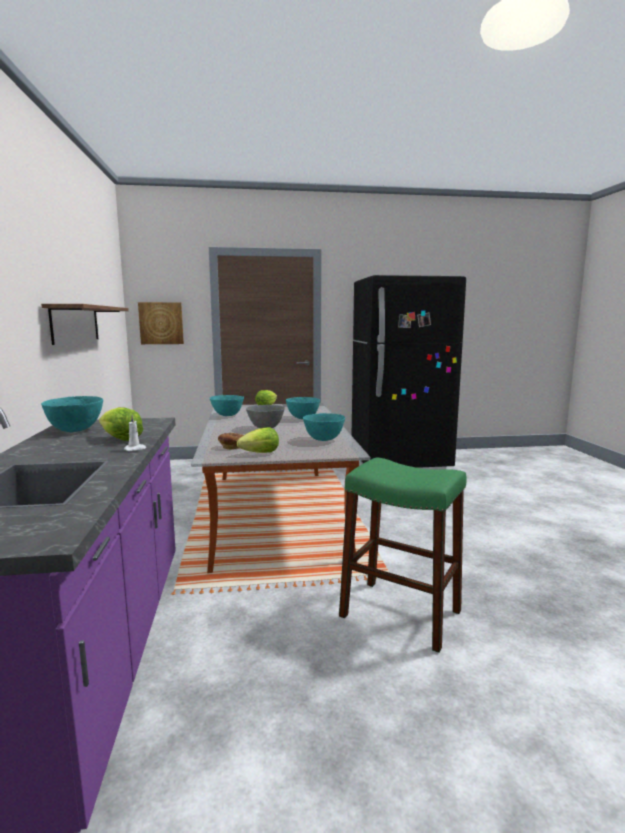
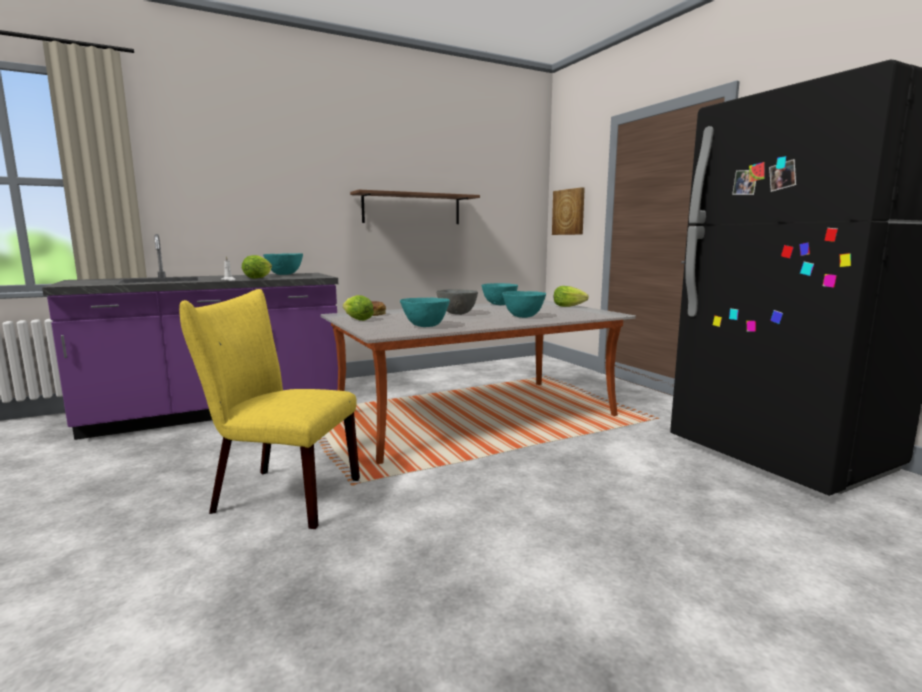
camera: 70 degrees right, 0 degrees up
(400, 613) = (278, 495): green stool -> yellow chair

